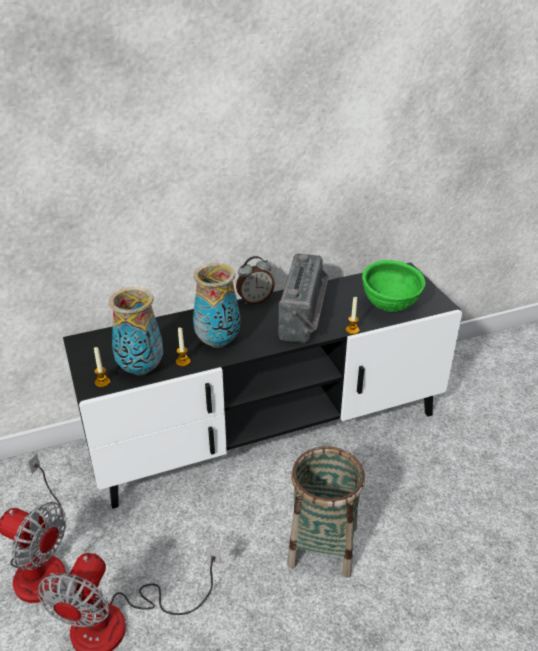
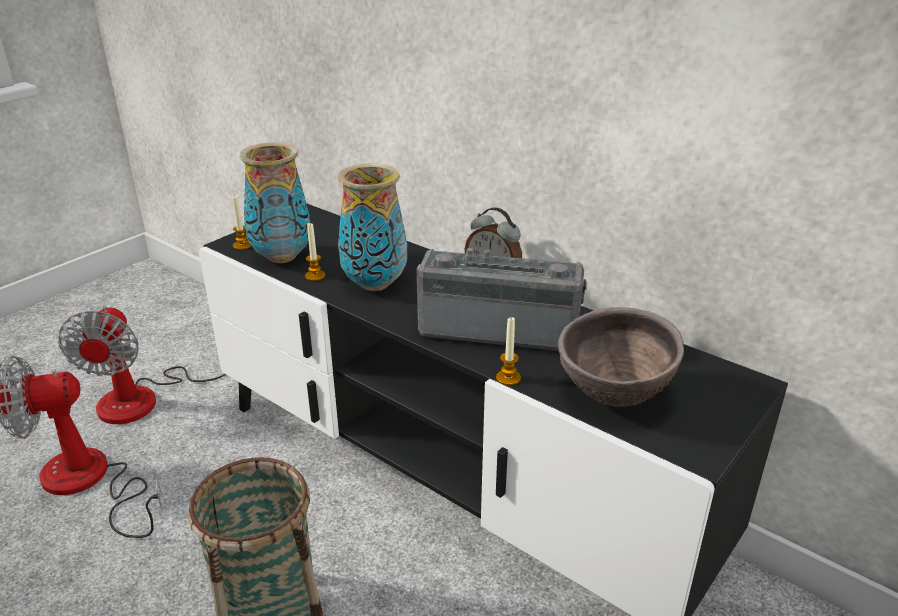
camera: 60 degrees right, 5 degrees down
(305, 316) = (499, 328): radio -> radio turned 150 degrees counterclockwise
(389, 307) = (613, 397): green bowl -> brown bowl

